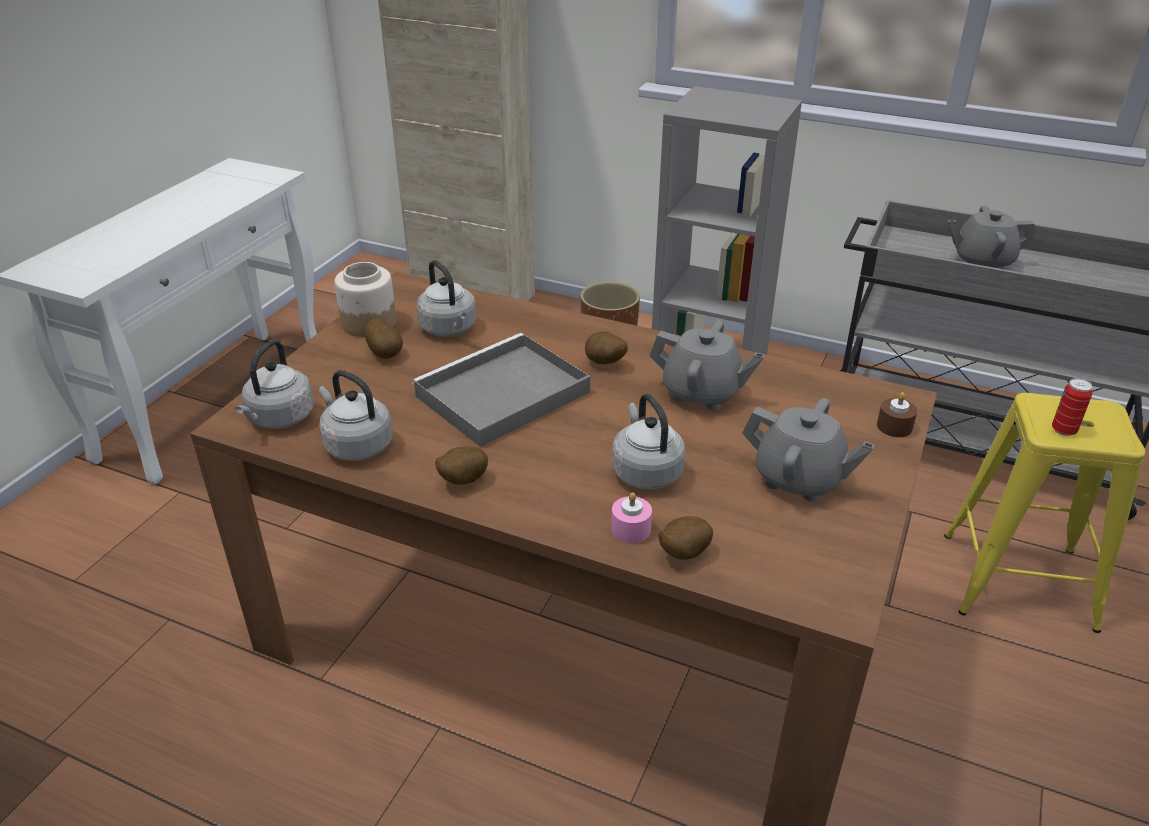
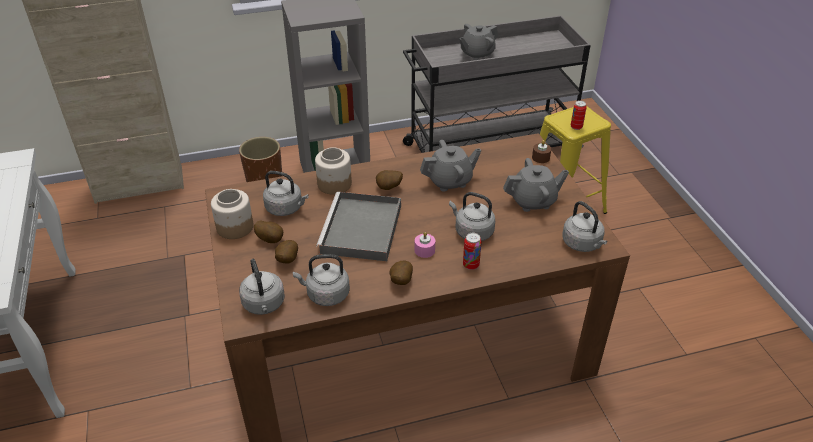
camera: 40 degrees left, 5 degrees up
(542, 328) = (334, 184): none -> jar
(583, 513) = (471, 265): none -> can
(631, 529) = (497, 260): pink candle -> pink candle (424, 250)
(682, 553) = (528, 259): potato -> potato (286, 260)
(804, 582) = (583, 244): none -> grey kettle

